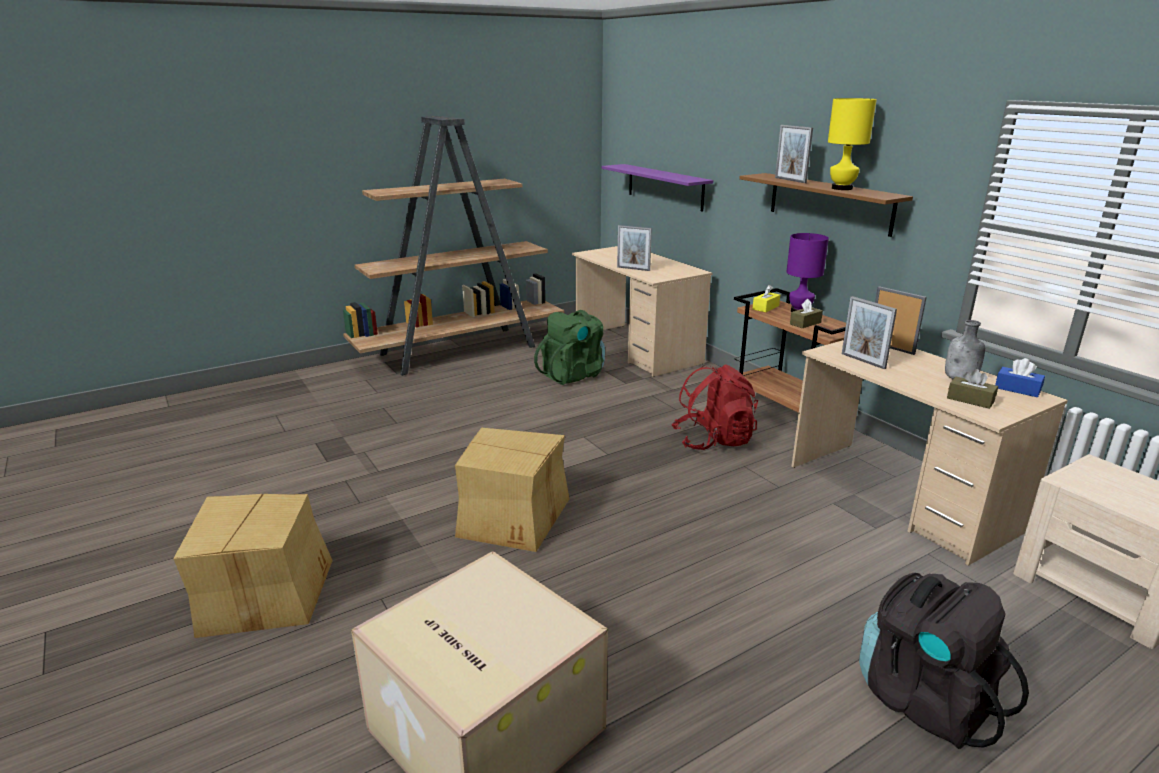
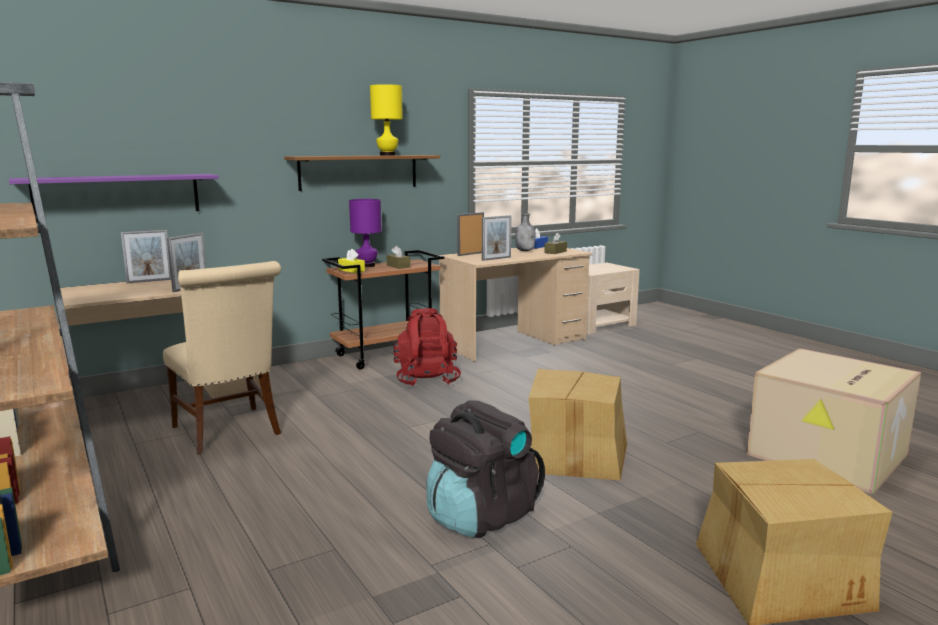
camera: 90 degrees left, 10 degrees down
(573, 375) = (229, 432): green backpack -> beige chair
(790, 180) = (337, 155): picture frame -> picture frame (149, 281)
(924, 699) = (702, 360): black backpack -> black backpack (481, 516)

